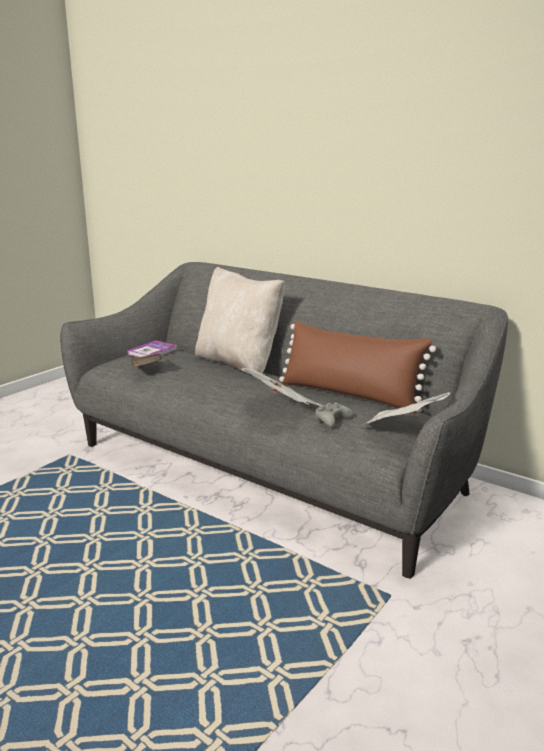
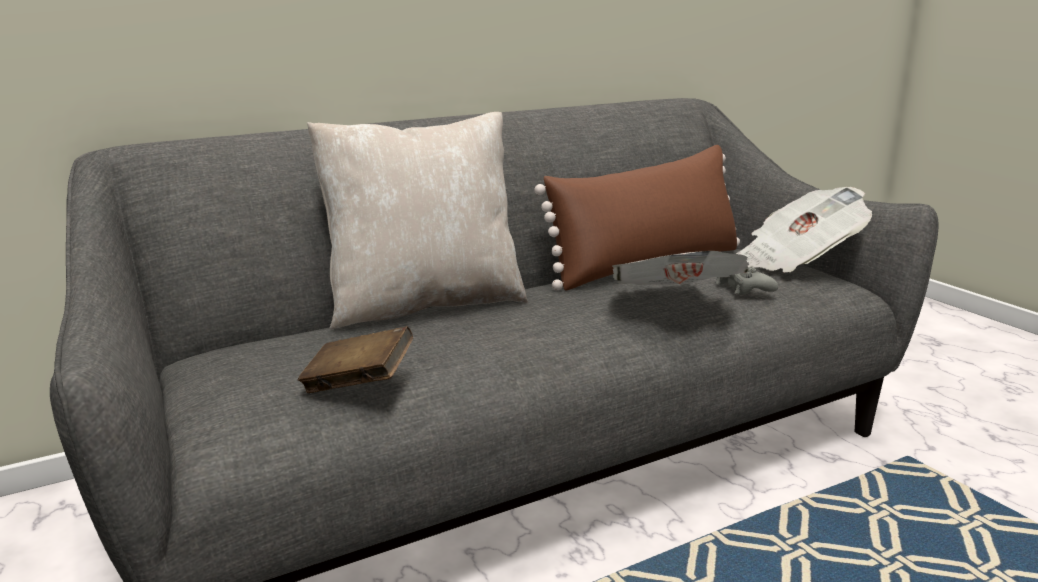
camera: 65 degrees left, 0 degrees up
(152, 351) = (238, 363): book -> none

